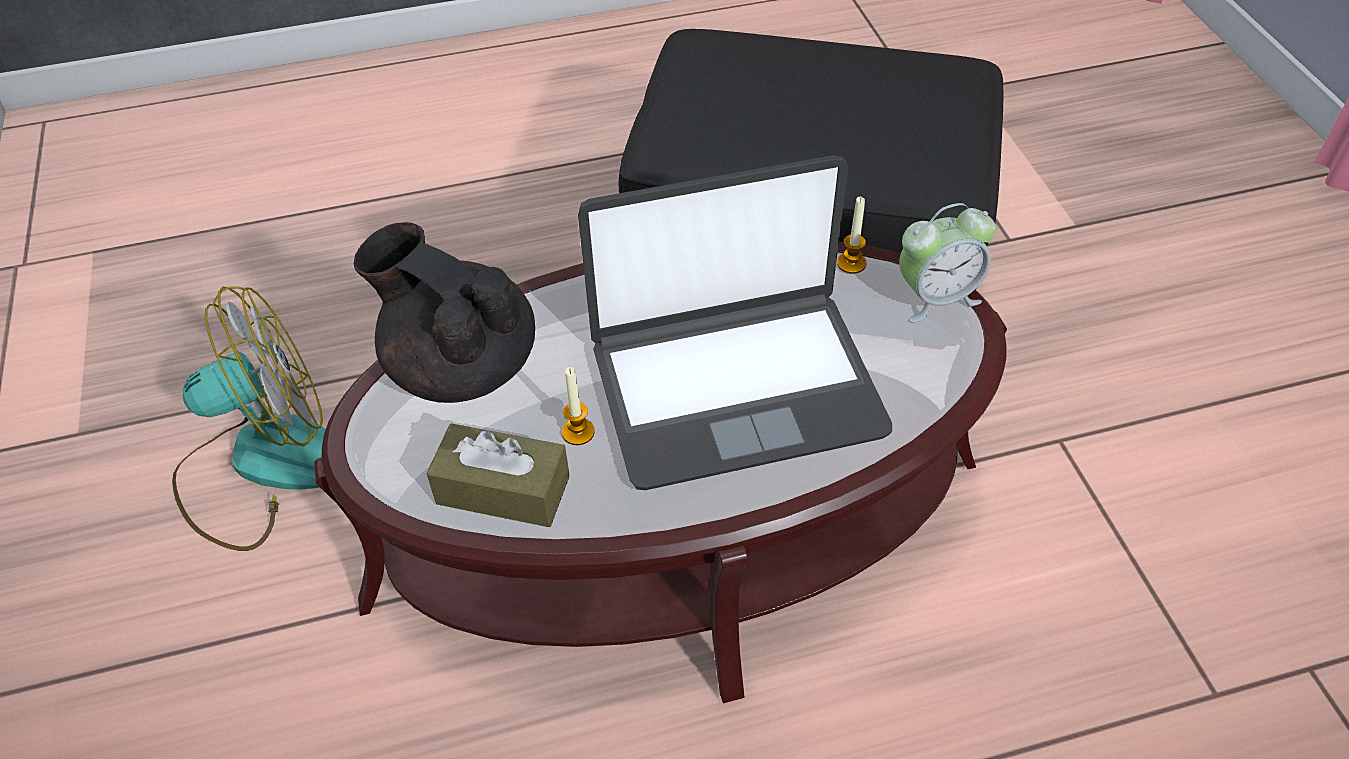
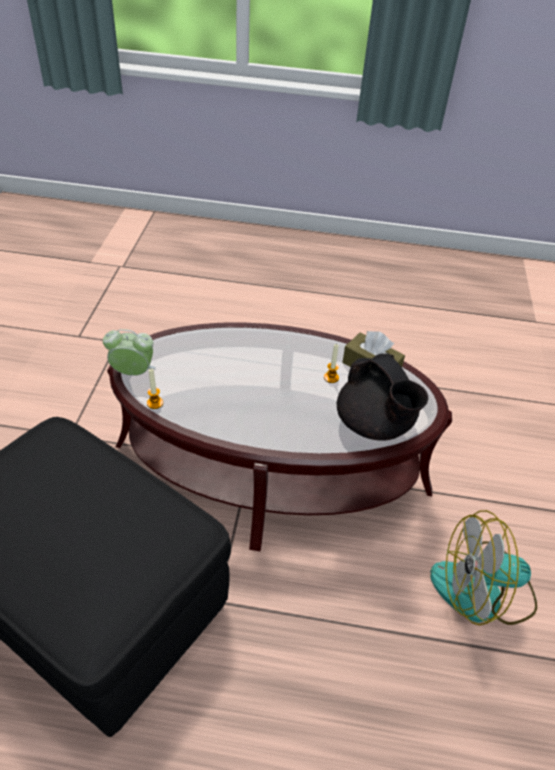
camera: 160 degrees left, 5 degrees down
(735, 387) = (253, 370): laptop -> none

